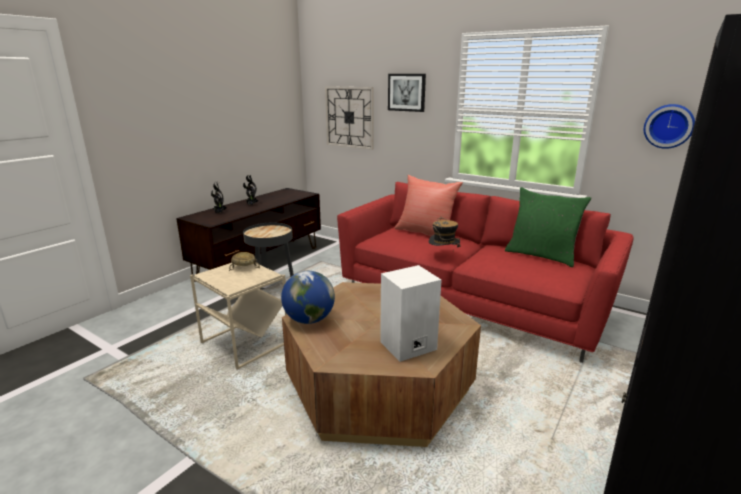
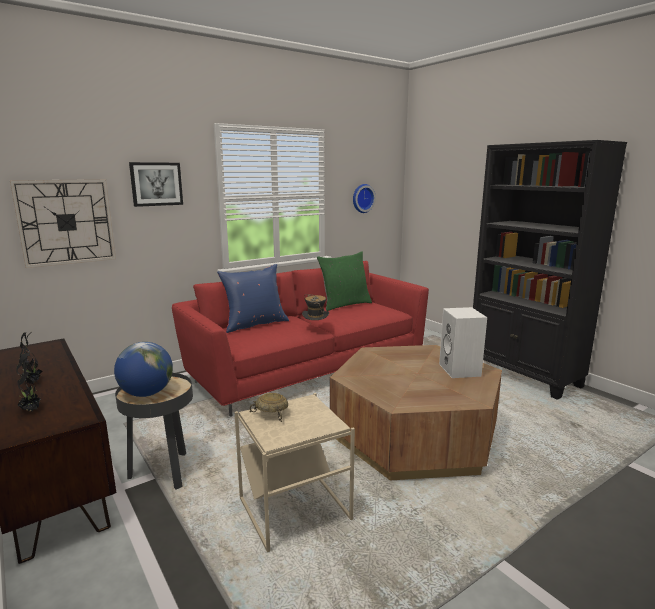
camera: 70 degrees left, 5 degrees down
(309, 320) = (404, 400): globe -> globe (147, 393)
(426, 233) = (254, 324): red pillow -> blue pillow

